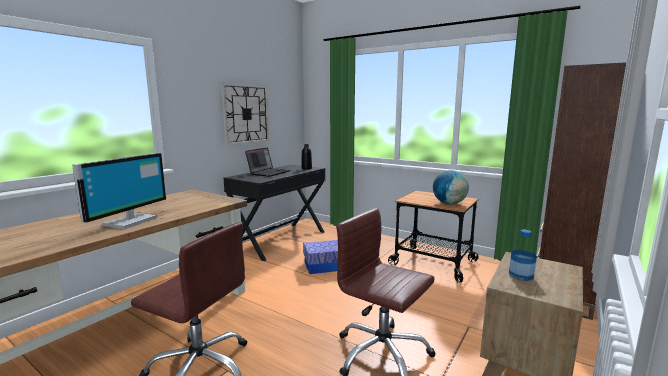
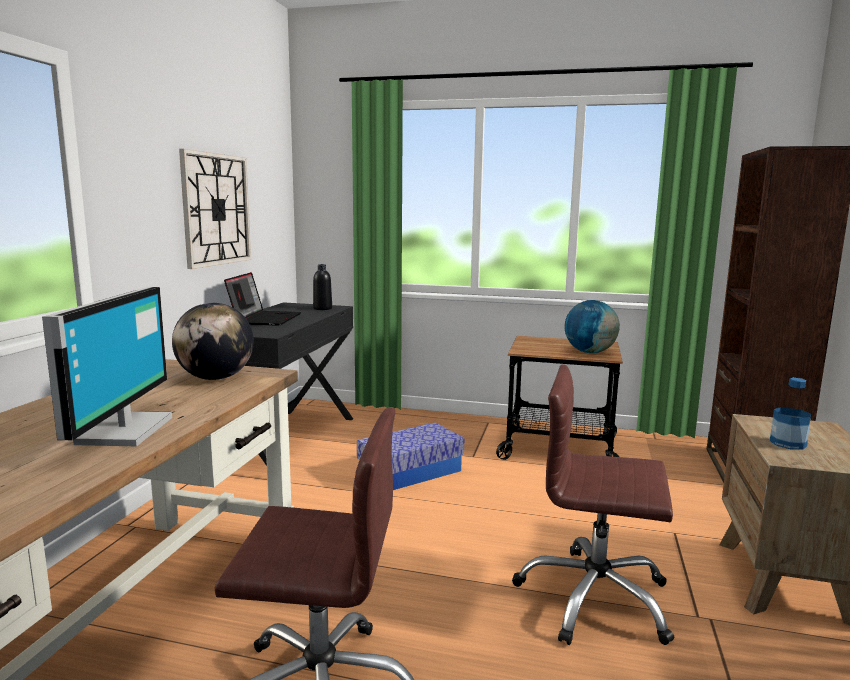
camera: 20 degrees left, 0 degrees up
(203, 201) = (215, 378): none -> globe

